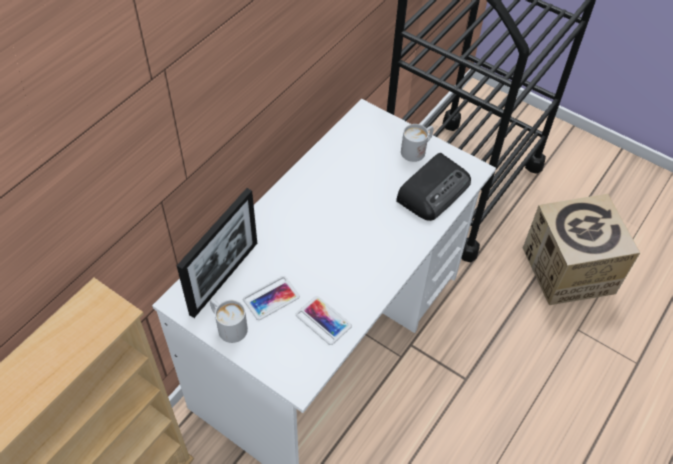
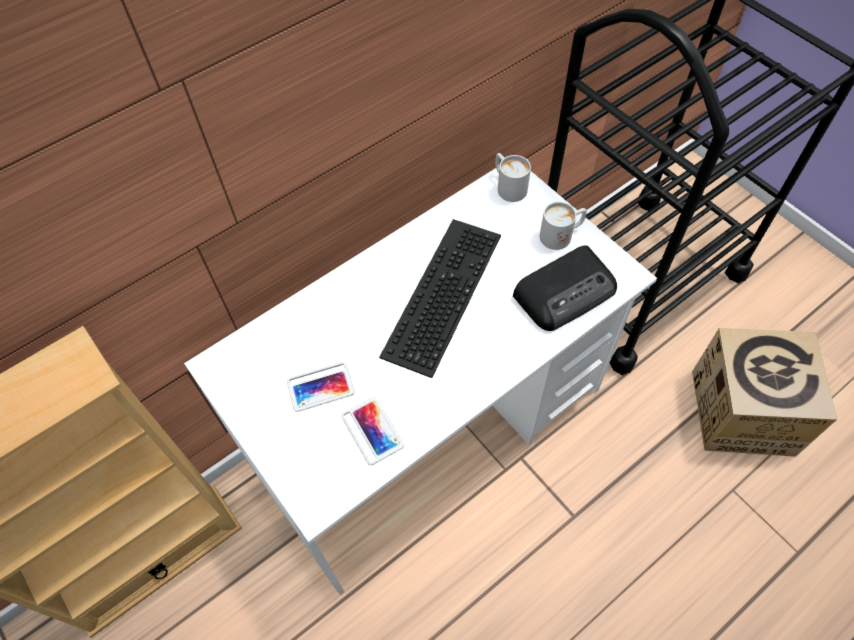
camera: 20 degrees right, 5 degrees up
(224, 278) = (275, 348): picture frame -> none
(228, 326) = (258, 410): white mug -> white mug (508, 186)
(339, 209) = (440, 291): none -> keyboard

